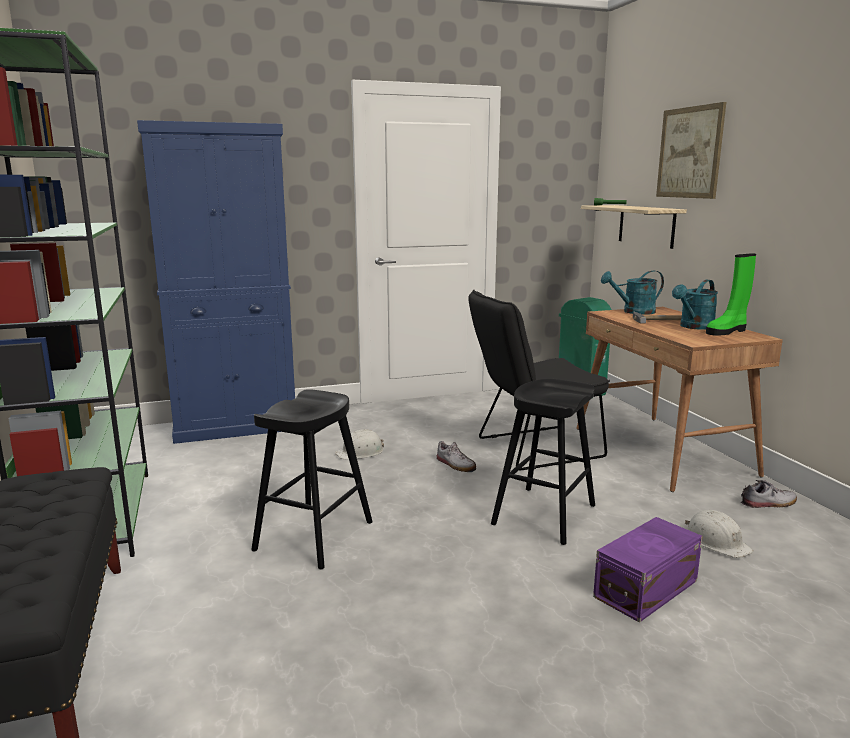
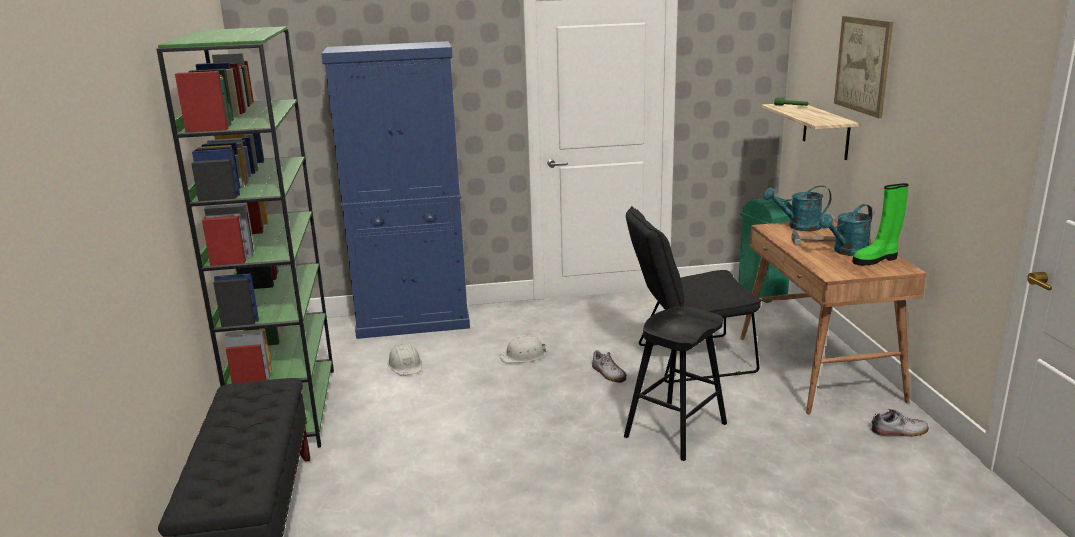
camera: 10 degrees right, 5 degrees up
(314, 535) = (468, 438): black stool -> none
(648, 589) = (743, 506): purple storage box -> none
(716, 541) = (827, 467): white hard hat -> white hard hat (405, 365)

